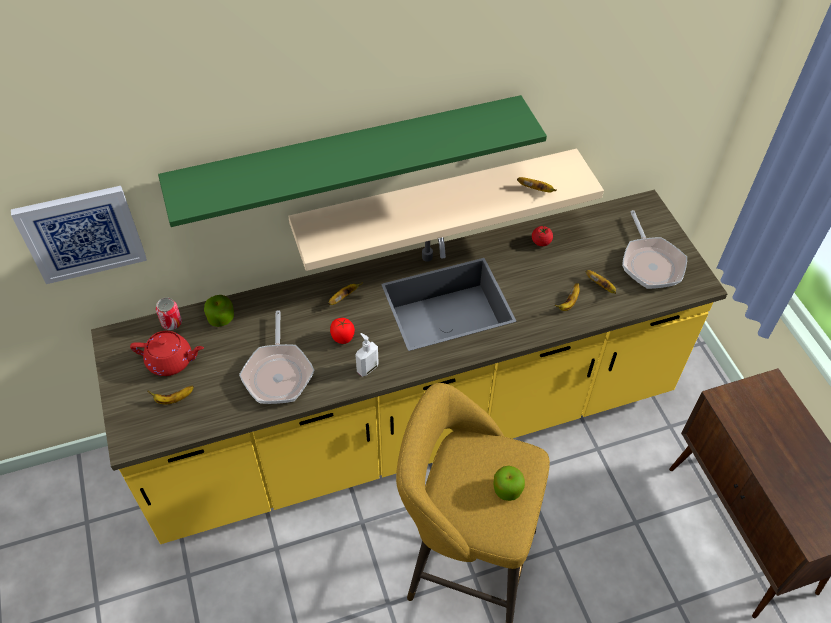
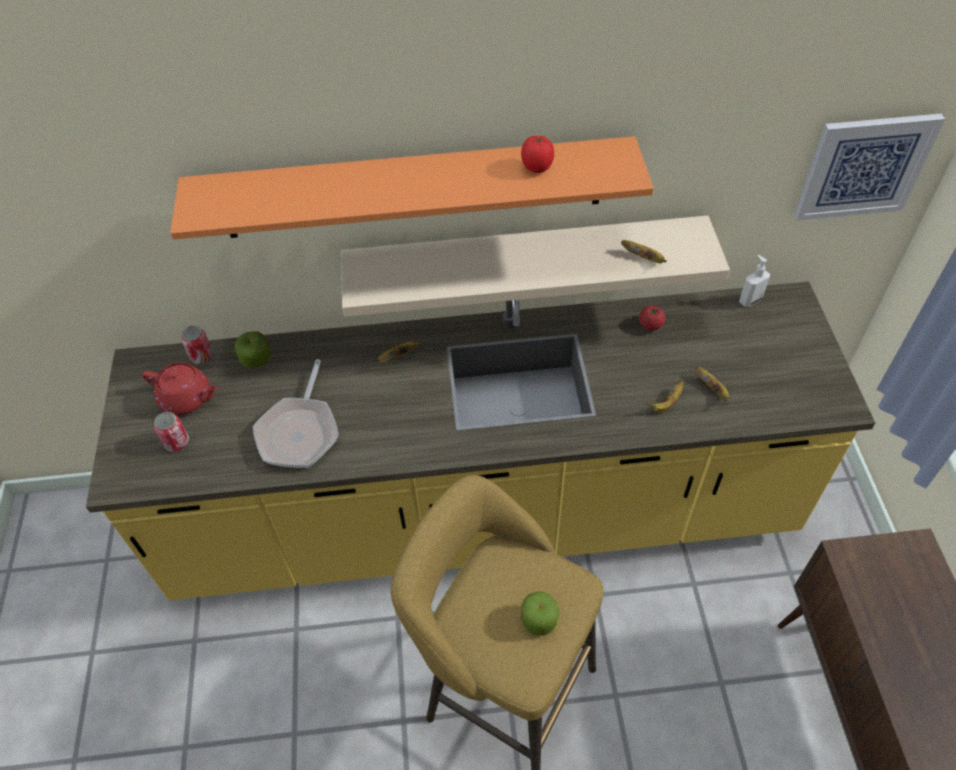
camera: 15 degrees right, 0 degrees up
(82, 233) = (95, 237): picture -> picture (864, 166)
(174, 399) = (176, 442): banana -> can
(343, 337) = (385, 402): tomato -> tomato (537, 167)
(349, 157) = (413, 188): green shelf -> orange shelf
(367, 368) = (402, 443): soap dispenser -> soap dispenser (749, 300)
(650, 263) = (783, 370): frying pan -> none

